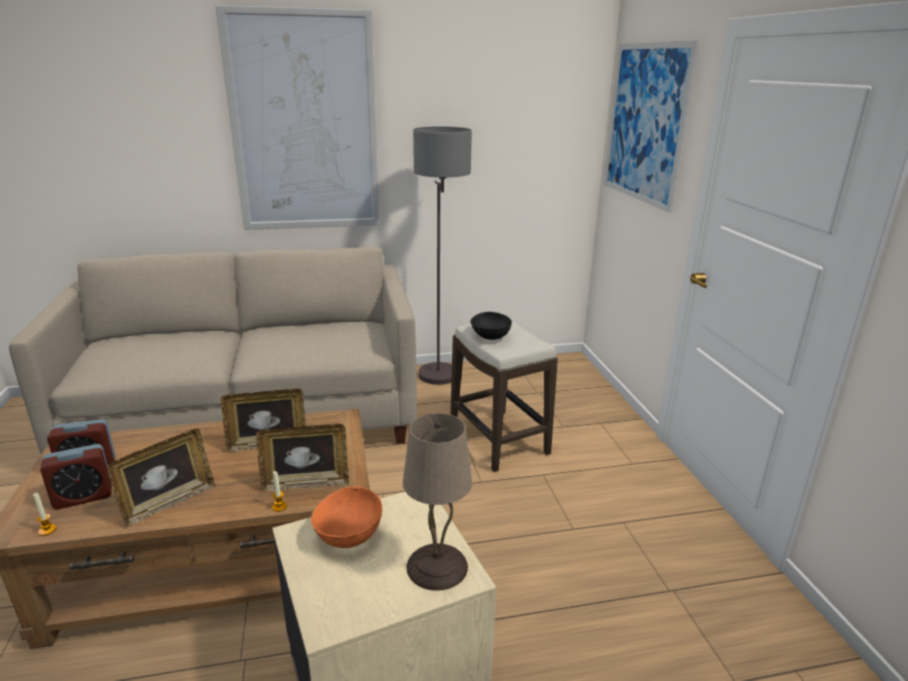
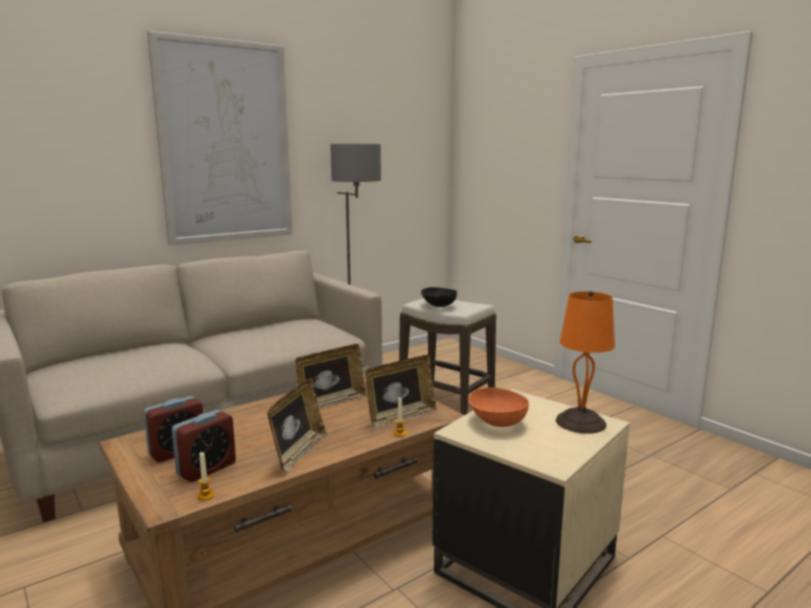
camera: 25 degrees left, 10 degrees down
(436, 565) = (579, 422): beige table lamp -> orange table lamp
(645, 123) = (500, 138): picture -> none

